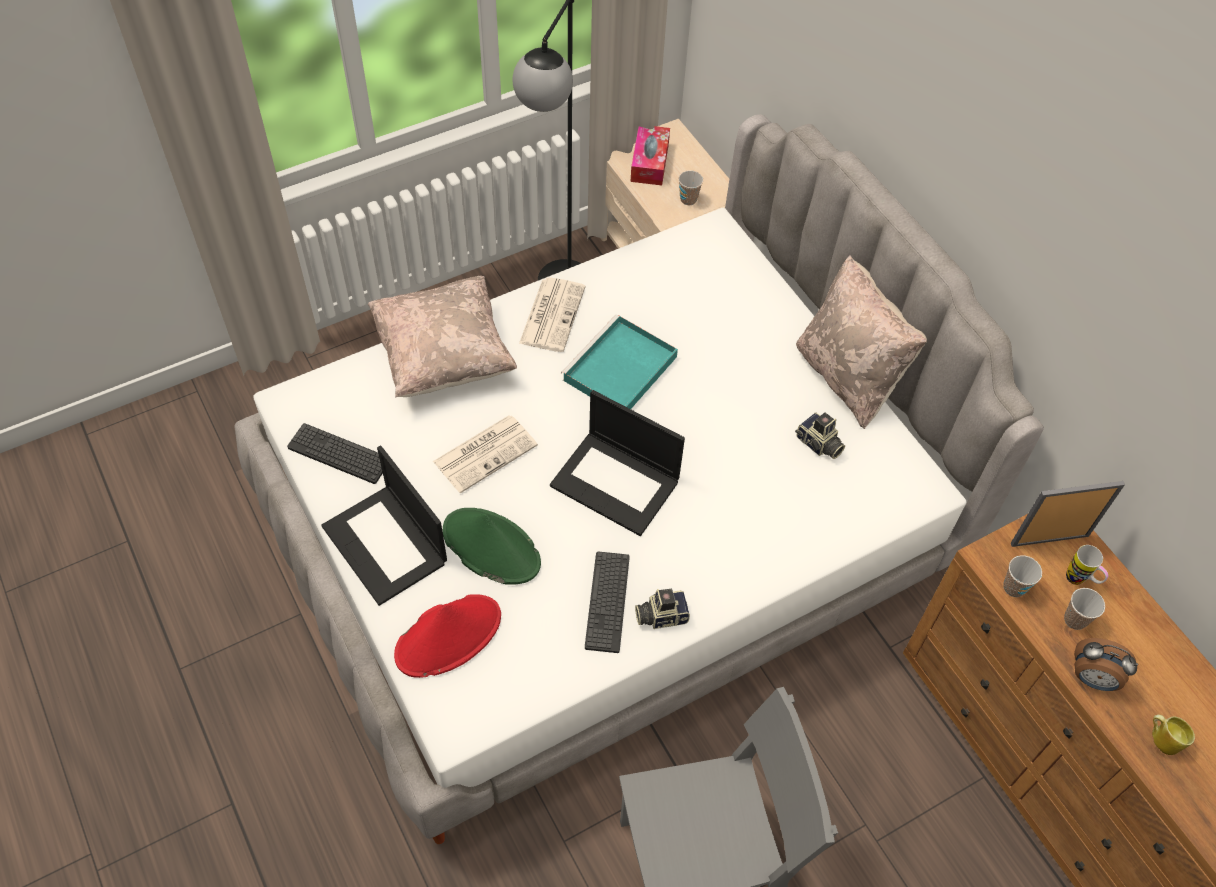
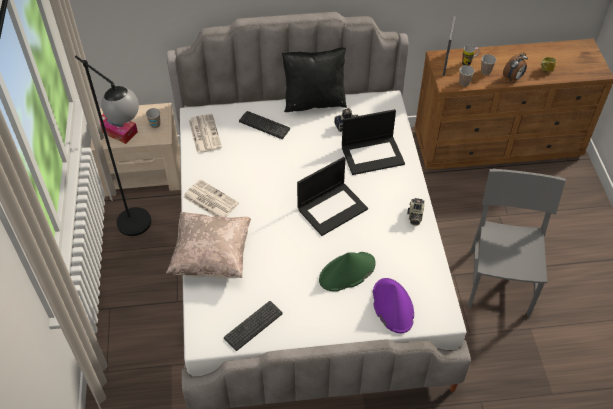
camera: 65 degrees left, 5 degrees down
(386, 545) = (325, 318): laptop -> laptop (373, 155)
(449, 636) = (392, 306): red hat -> purple hat
(486, 452) = (286, 257): newspaper -> newspaper (204, 133)
(607, 602) = (399, 234): keyboard -> keyboard (264, 125)
(619, 370) = (263, 184): turquoise tray -> none
(848, 377) = (314, 102): beige pillow -> black pillow

